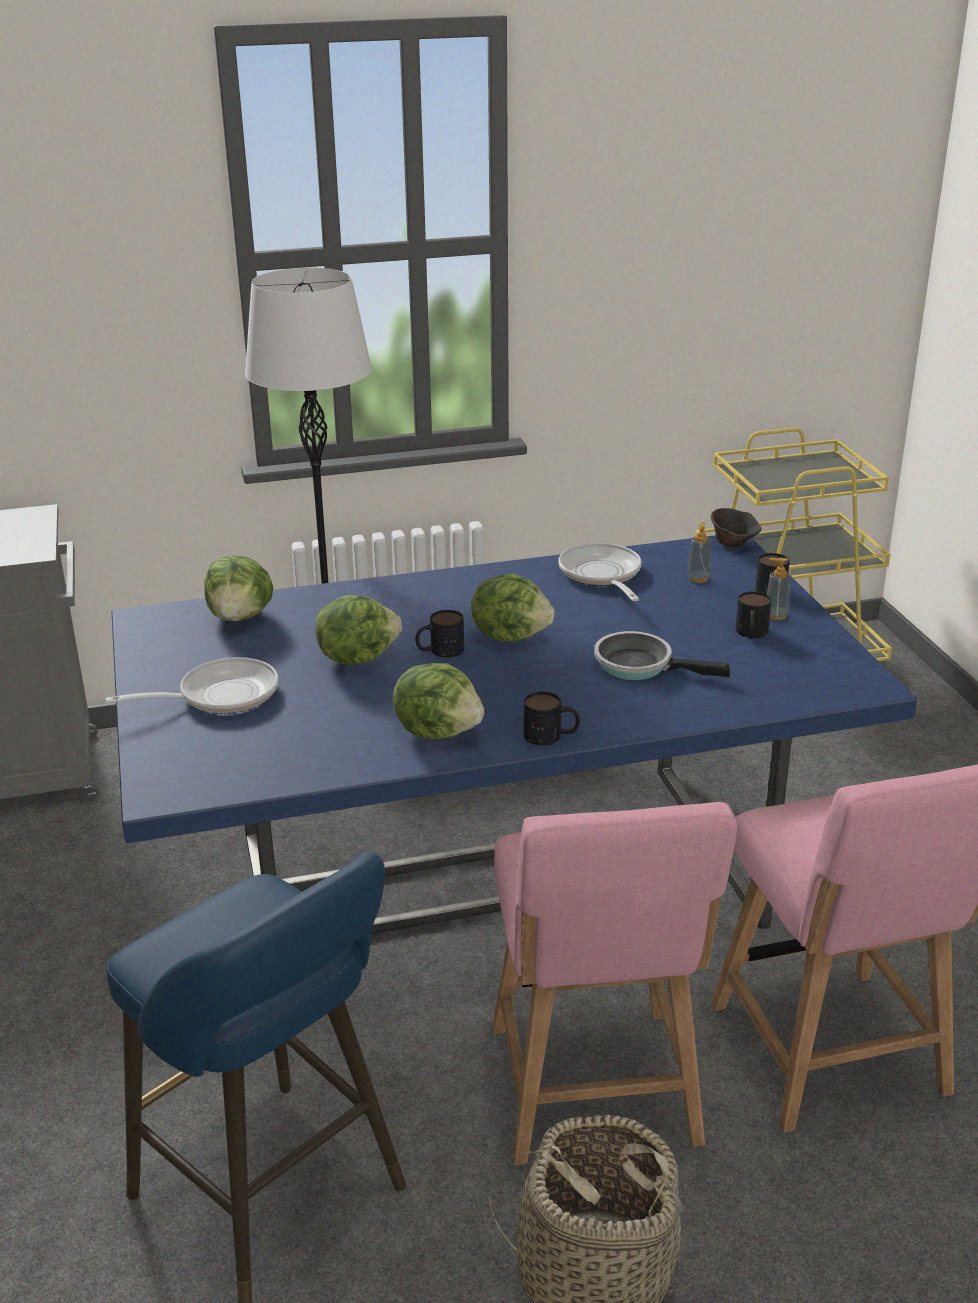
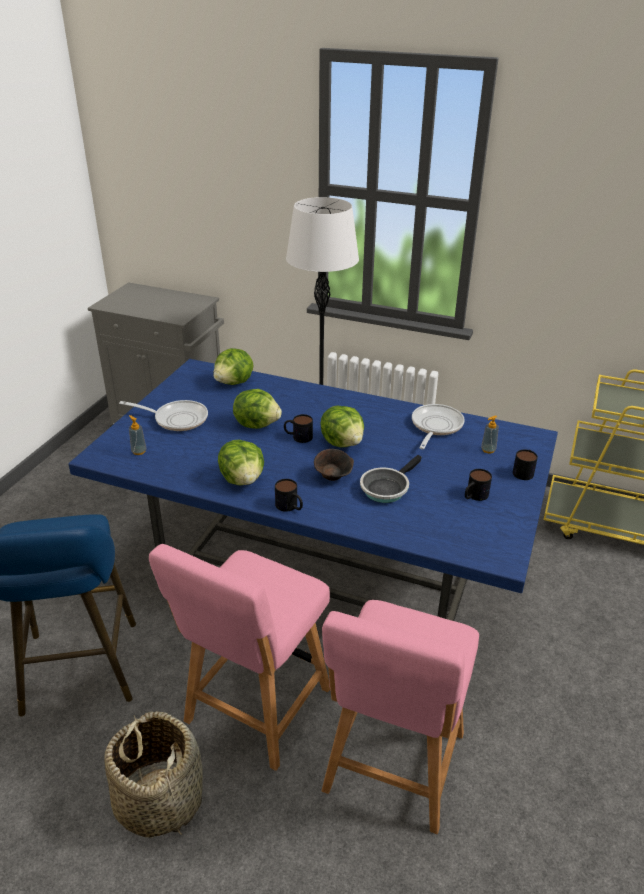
camera: 35 degrees right, 5 degrees up
(640, 665) = (386, 488): frying pan -> frying pan turned 105 degrees counterclockwise
(733, 544) = (538, 436): brown bowl -> brown bowl (333, 476)
(775, 615) = (504, 491): soap dispenser -> soap dispenser (139, 451)

